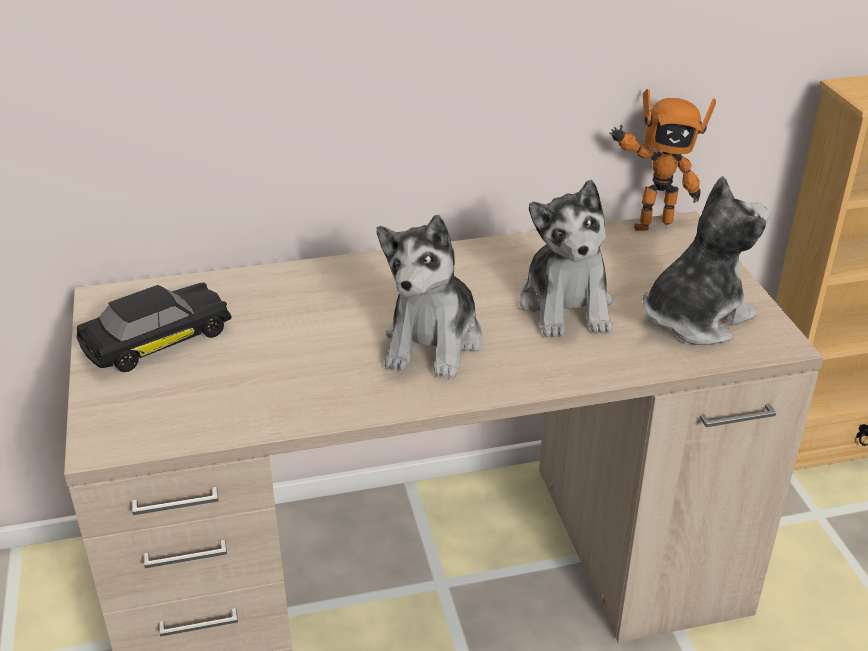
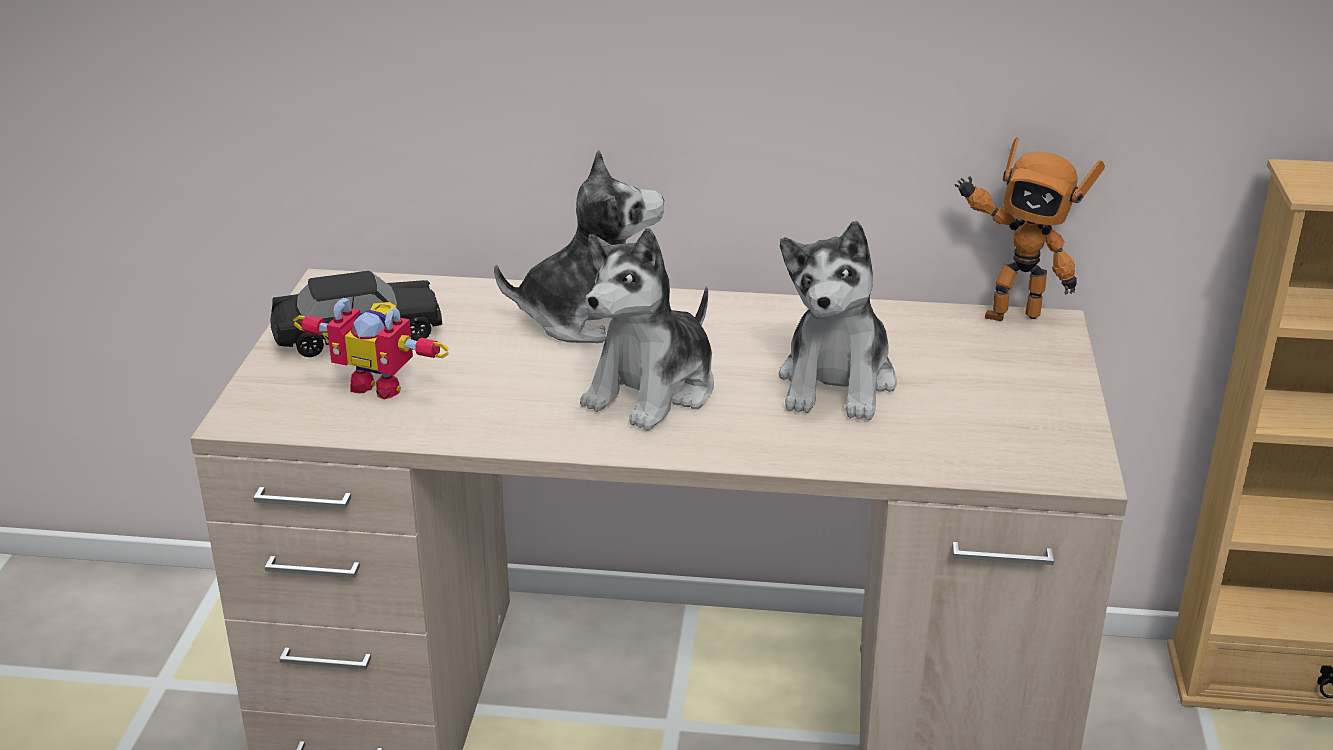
camera: 20 degrees right, 5 degrees down
(206, 384) = (380, 384): none -> toy robot
(694, 318) = (988, 425): plush toy -> plush toy (587, 318)

